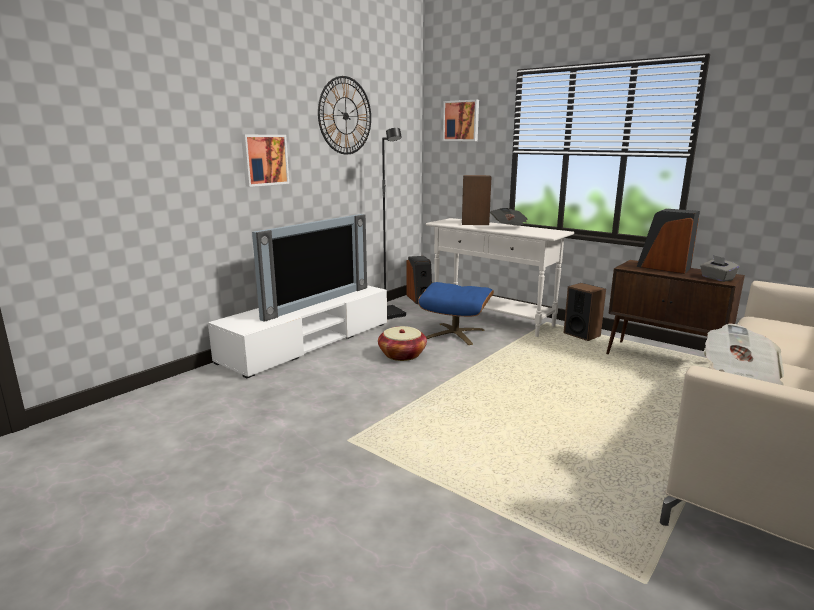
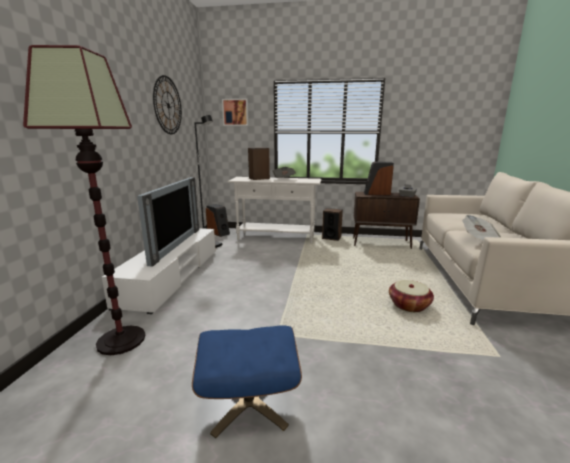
camera: 30 degrees left, 0 degrees up
(195, 396) = (121, 340): none -> floor lamp
(264, 160) = (125, 137): picture -> none
(402, 355) = (248, 270): basket -> basket (409, 305)
(455, 333) = (265, 250): blue ottoman -> blue ottoman (249, 402)

